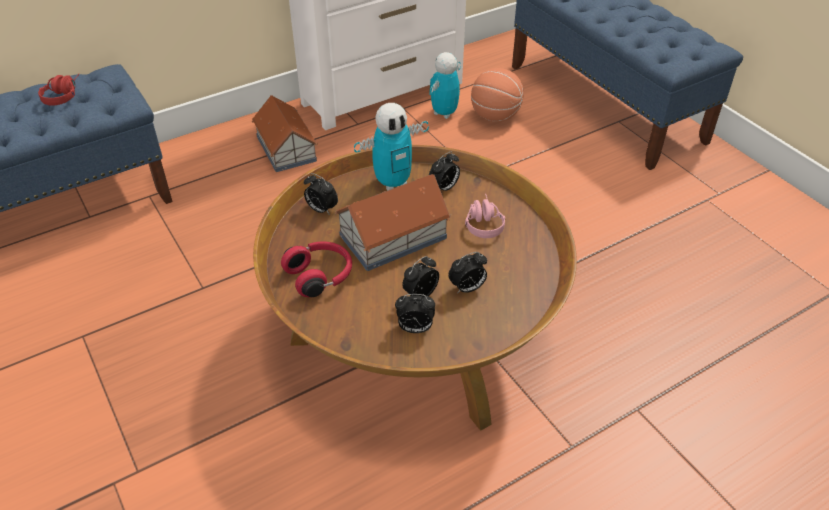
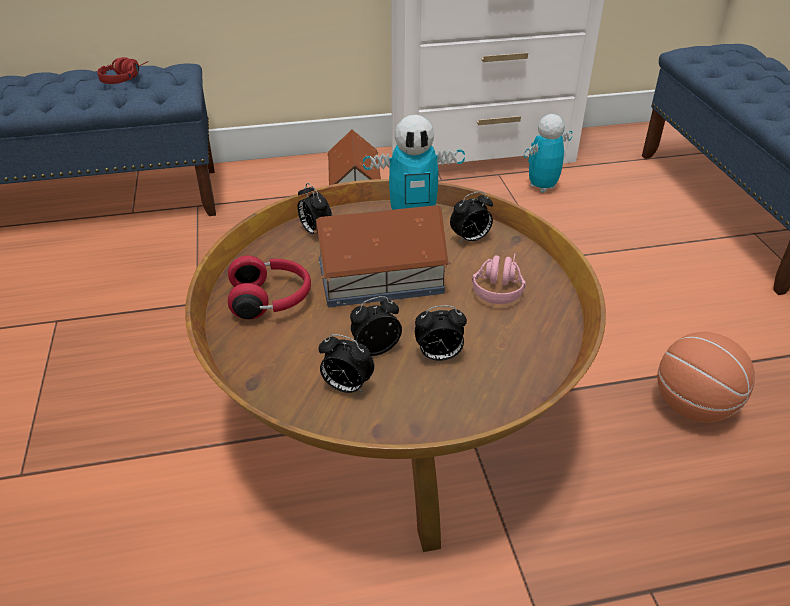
camera: 20 degrees right, 5 degrees down
(495, 116) = (601, 201): basketball -> basketball (694, 407)

